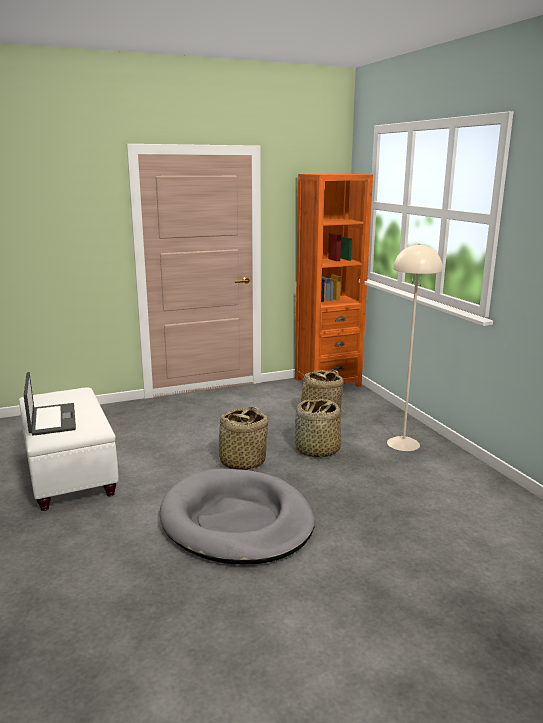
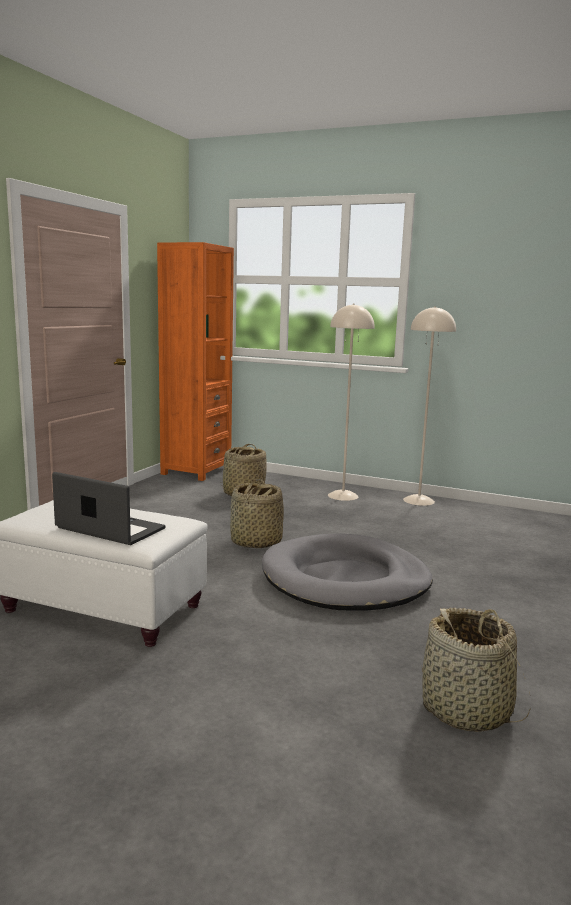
camera: 45 degrees left, 5 degrees down
(317, 450) = (295, 517): basket -> basket (466, 710)
(473, 474) = (419, 500): none -> beige floor lamp

